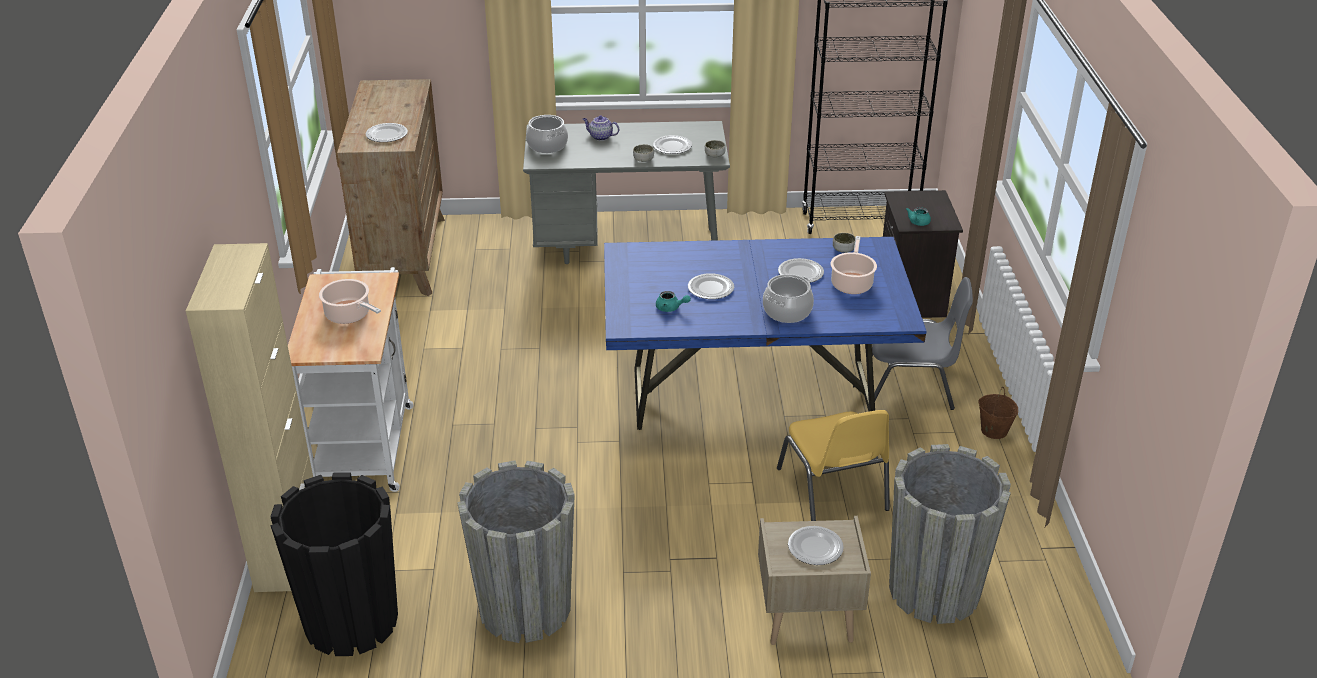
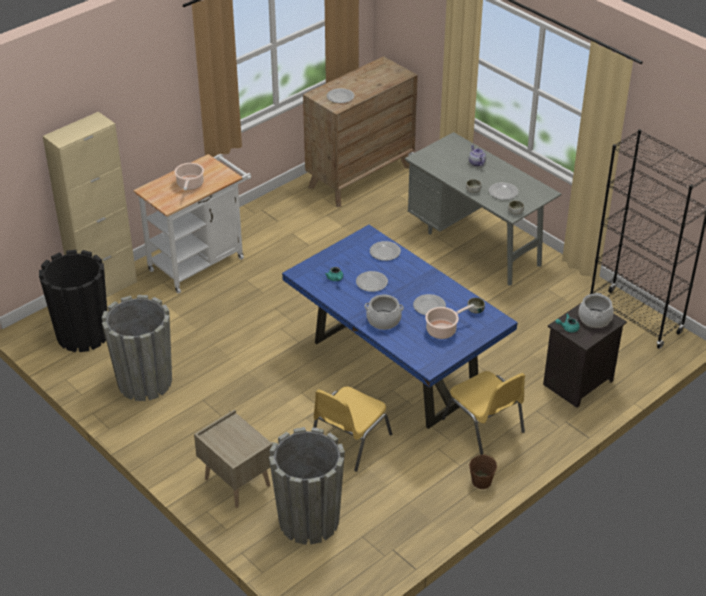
camera: 50 degrees right, 5 degrees up
(547, 145) = (440, 151): cooking pot -> cooking pot (594, 318)
(815, 548) = (235, 440): plate -> plate (384, 252)
(911, 385) = (484, 426): grey chair -> yellow chair

